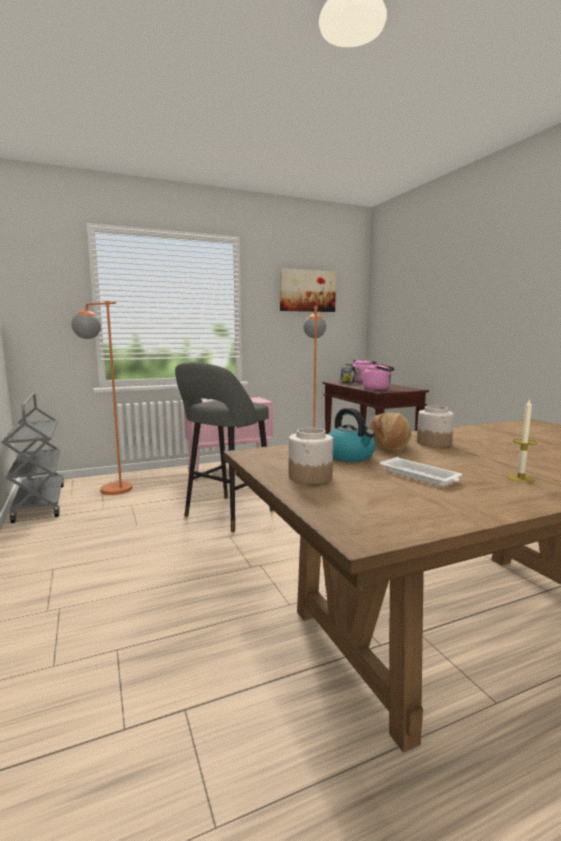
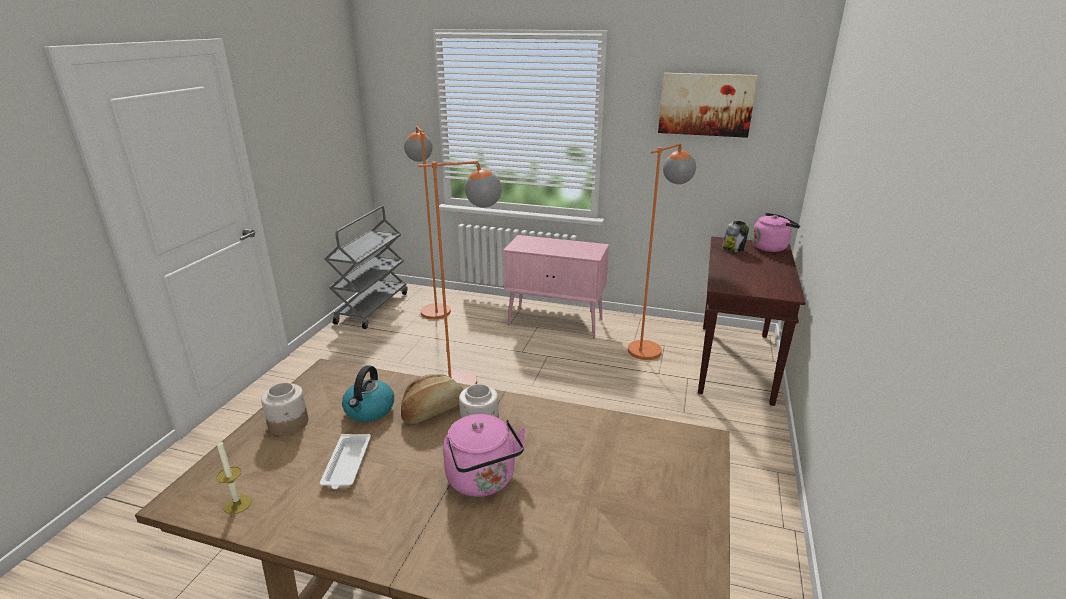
camera: 40 degrees right, 15 degrees up
(225, 515) = (472, 381): grey stool -> orange floor lamp
(378, 389) = (734, 279): pink kettle -> pink kettle (483, 481)
(520, 478) = (399, 515): candle -> candle (237, 504)

